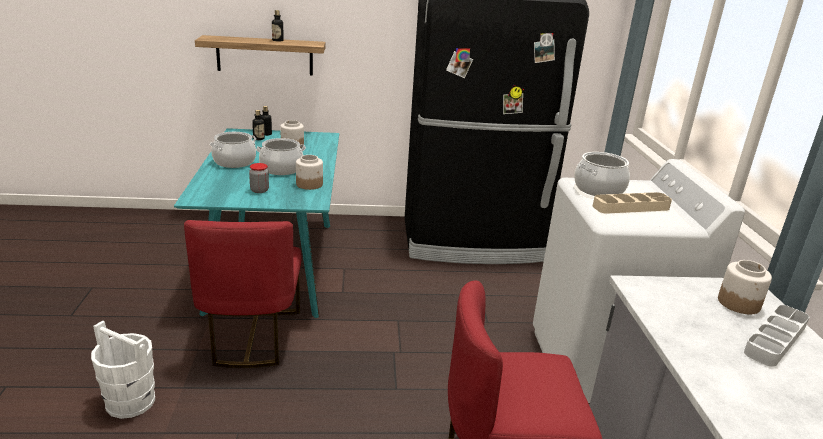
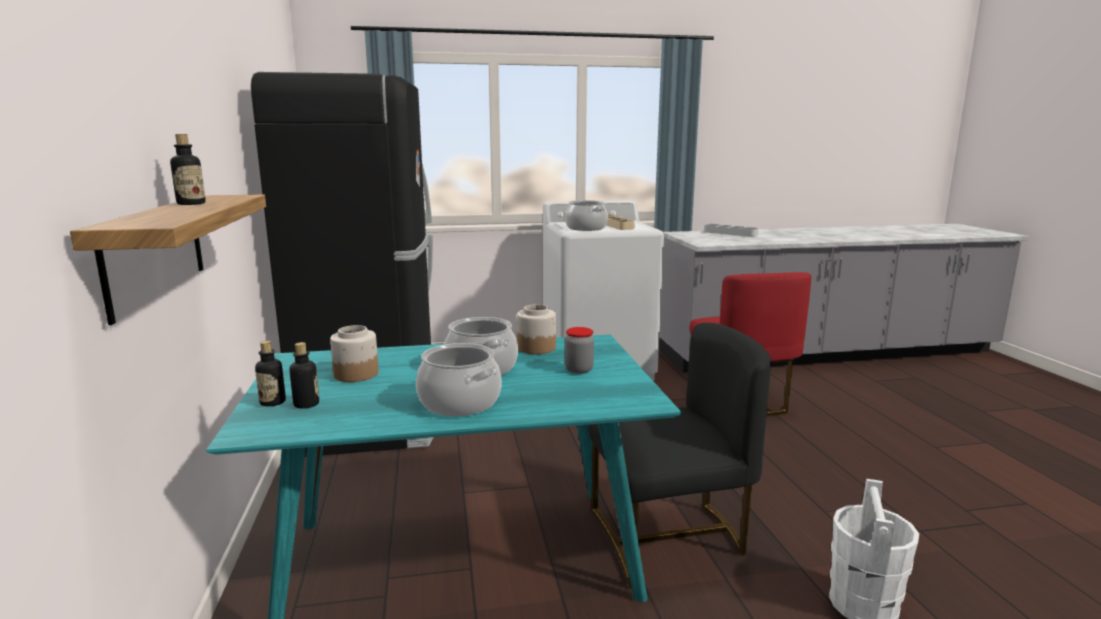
camera: 95 degrees left, 10 degrees down
(251, 337) = (669, 538): red chair -> black chair
(739, 303) = (699, 234): jar -> none

